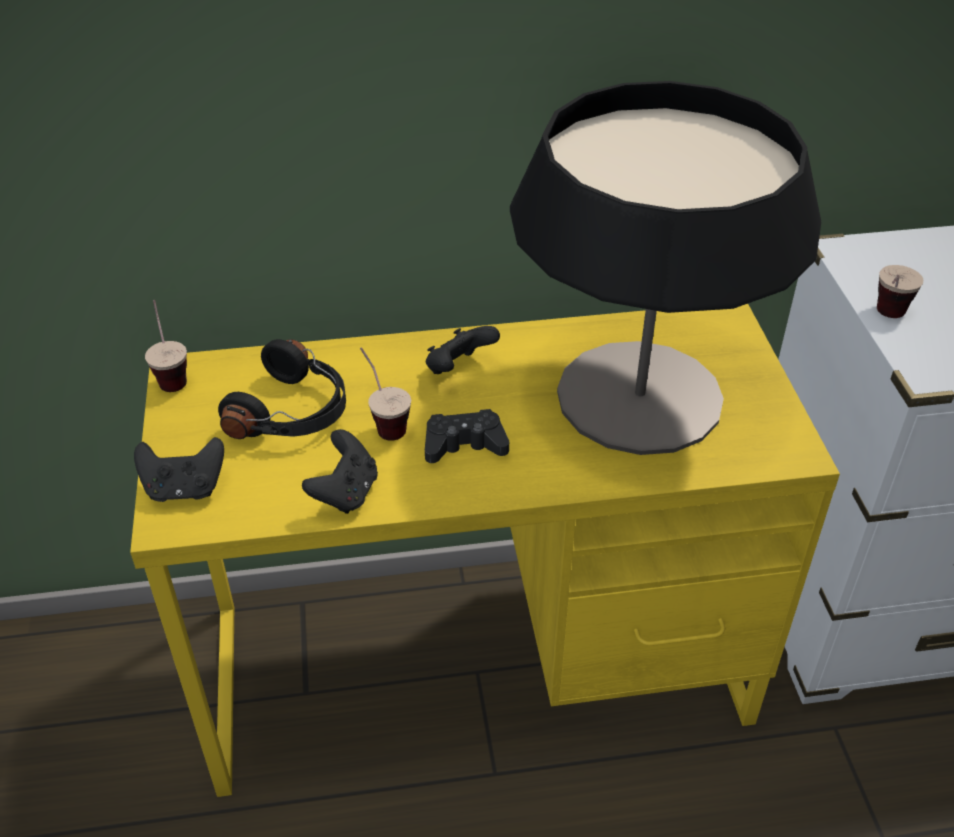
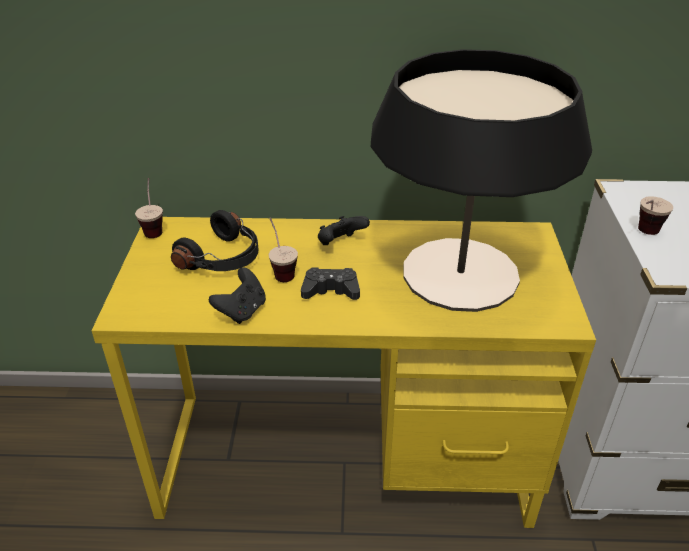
camera: 10 degrees right, 5 degrees down
(184, 489) = (139, 296): black game controller -> none

